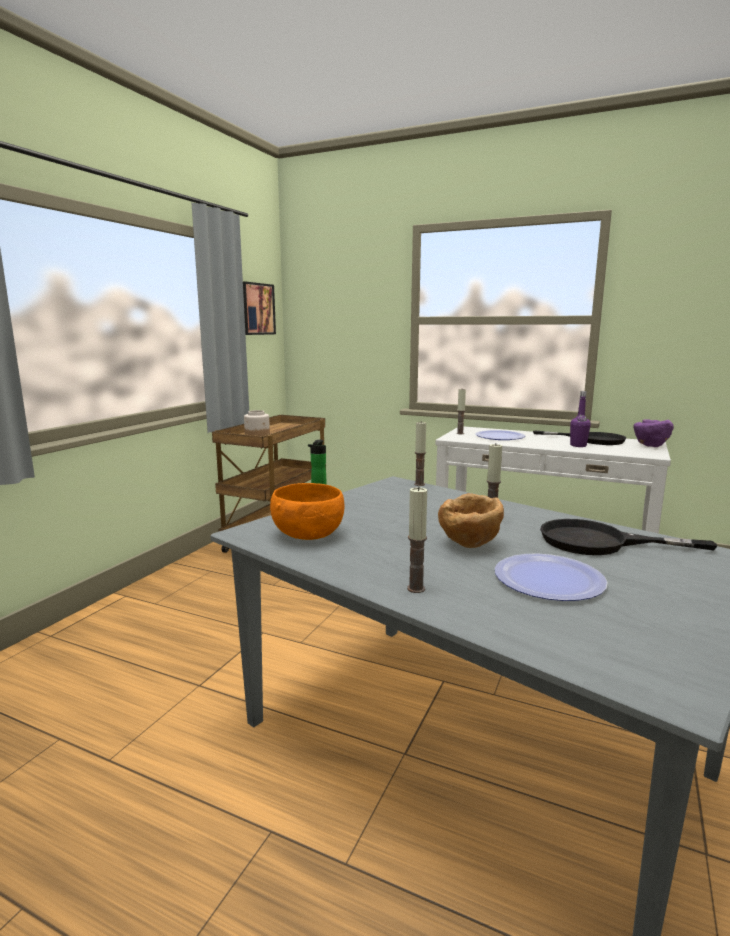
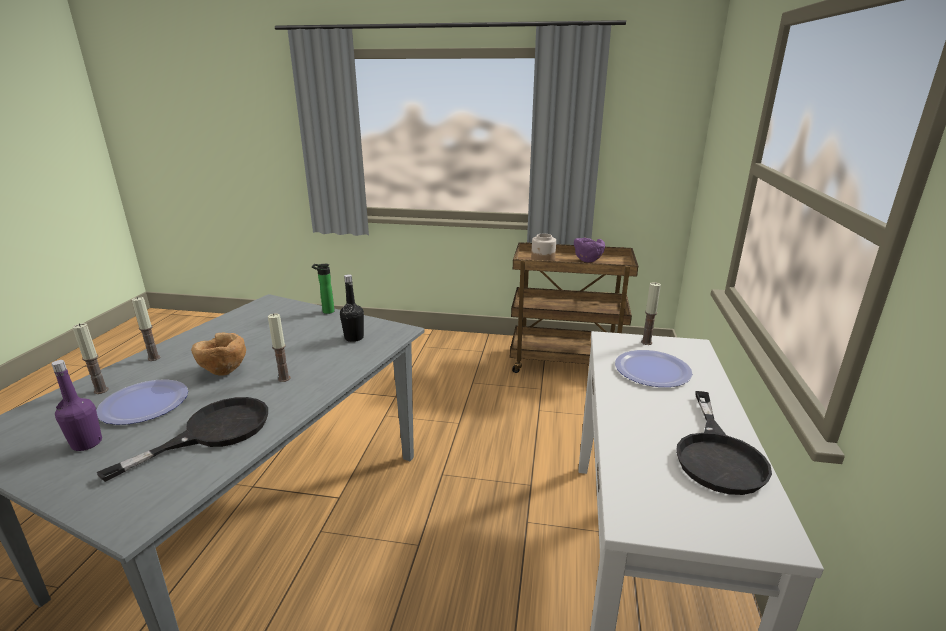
camera: 75 degrees right, 10 degrees up
(255, 309) = (646, 127): picture -> none
(307, 534) = (260, 317): orange bowl -> none
(403, 496) = (354, 338): none -> black bottle
(419, 484) = (395, 341): candle -> candle (101, 390)
(578, 445) = (646, 437): purple bottle -> purple bottle (87, 443)
(599, 542) = (213, 432): black frying pan -> black frying pan turned 45 degrees clockwise
(650, 446) = (725, 530): purple bowl -> purple bowl (587, 261)

